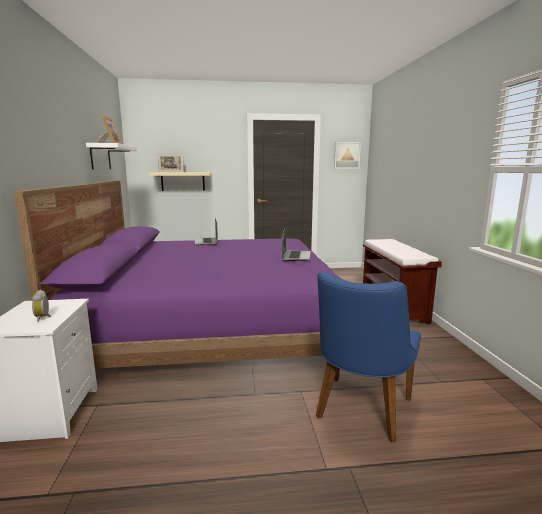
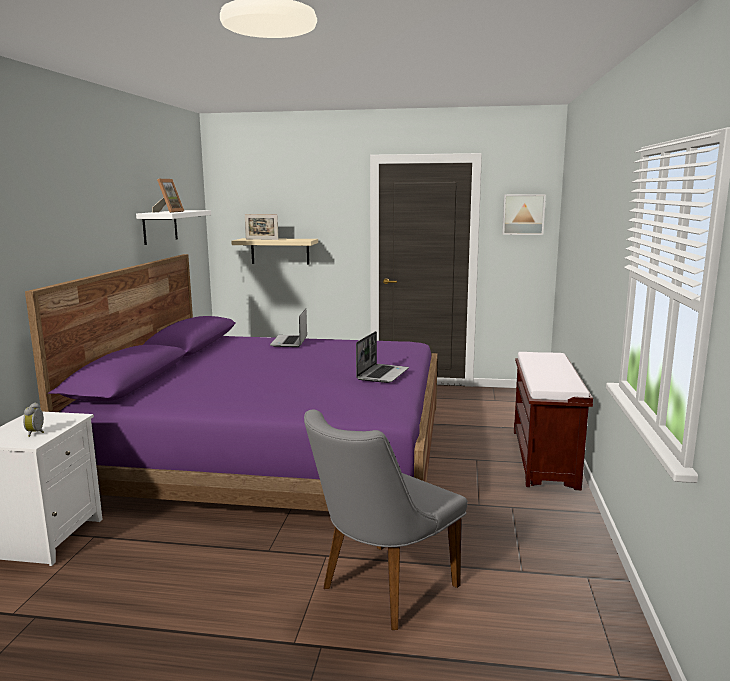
camera: 15 degrees right, 0 degrees up
(360, 412) = (380, 590): blue chair -> grey chair

